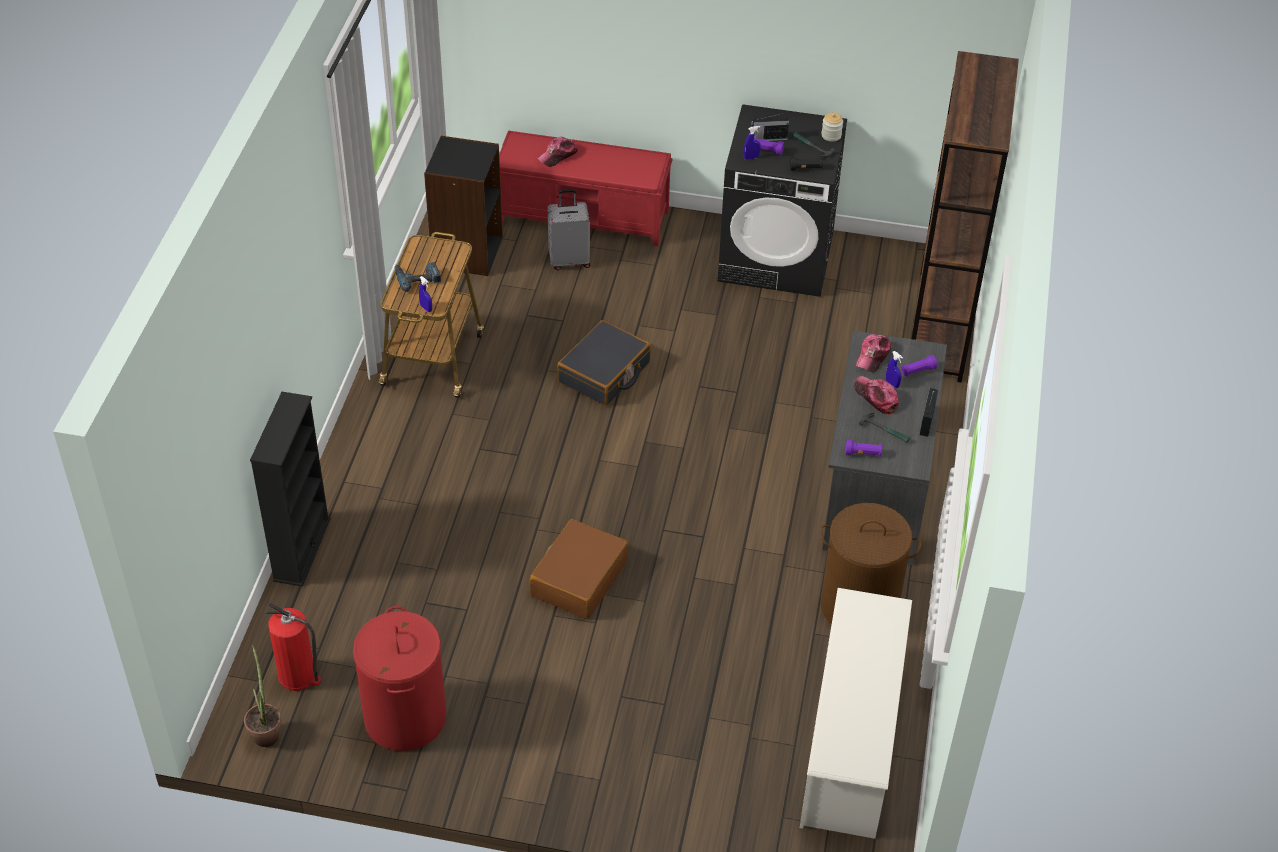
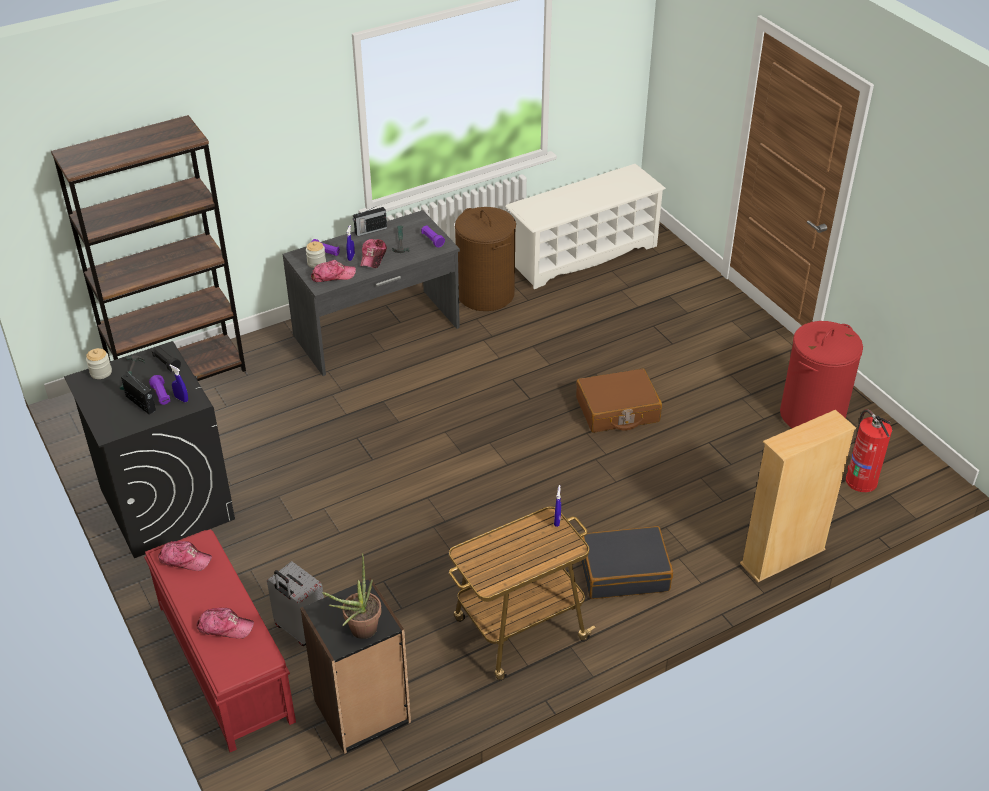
camera: 130 degrees left, 5 degrees down
(266, 731) = (910, 465): potted plant -> potted plant (359, 632)
(301, 549) = (782, 557): black bookcase -> beige bookcase
(417, 277) = (530, 553): power drill -> none
(604, 373) = (417, 517): black suitcase -> black suitcase (624, 571)
(640, 165) = (185, 559): none -> cap
(906, 357) = (316, 263): none -> jar

